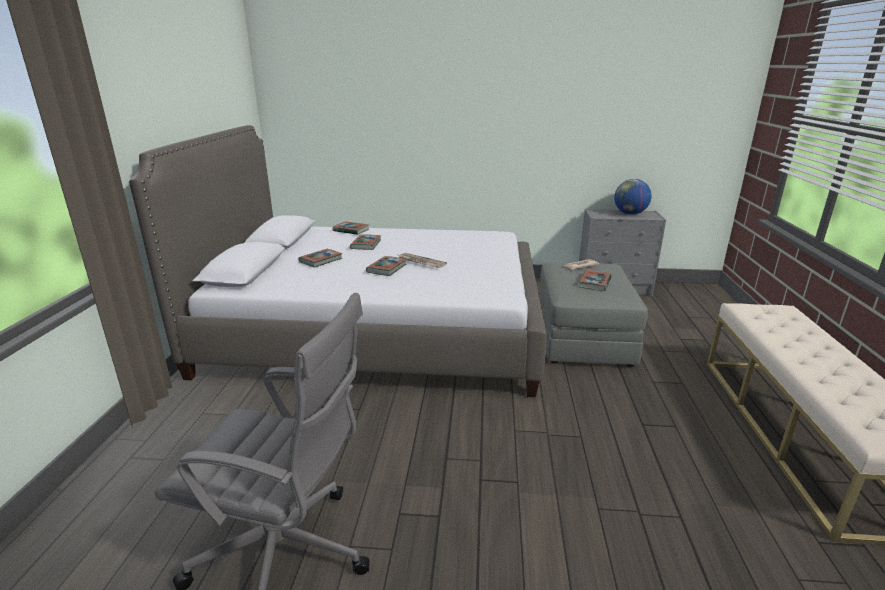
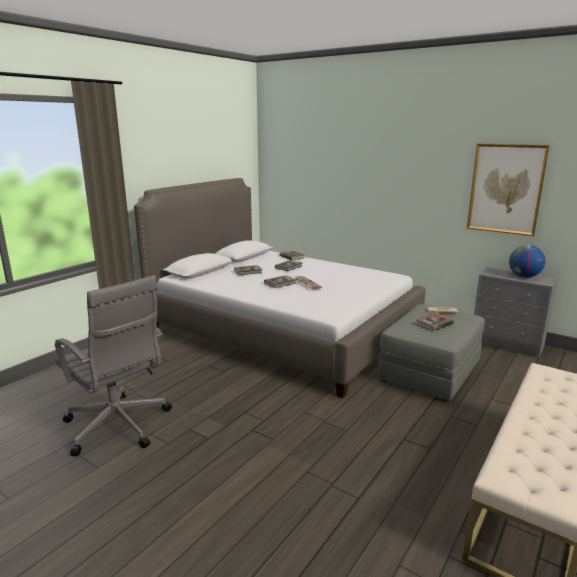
camera: 30 degrees right, 5 degrees down
(601, 118) = (505, 189): none -> picture

